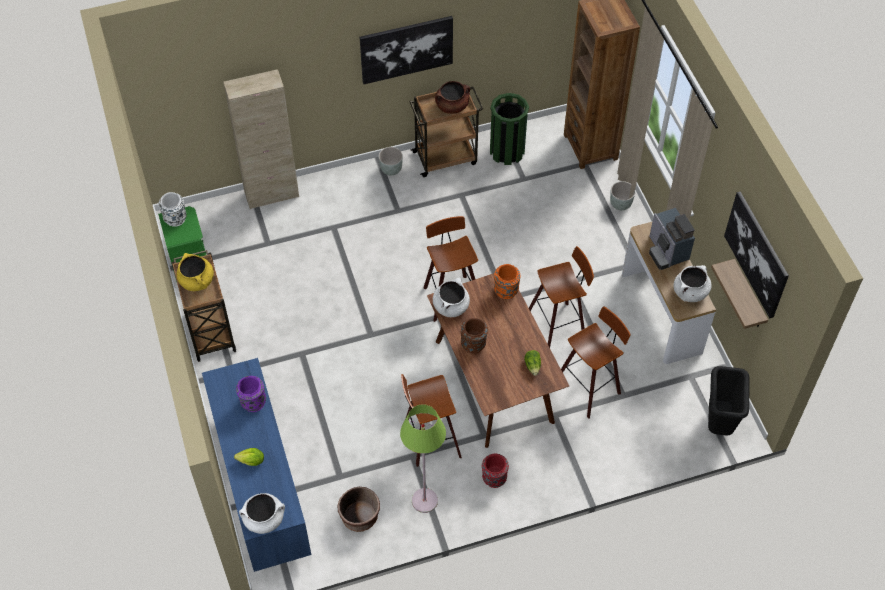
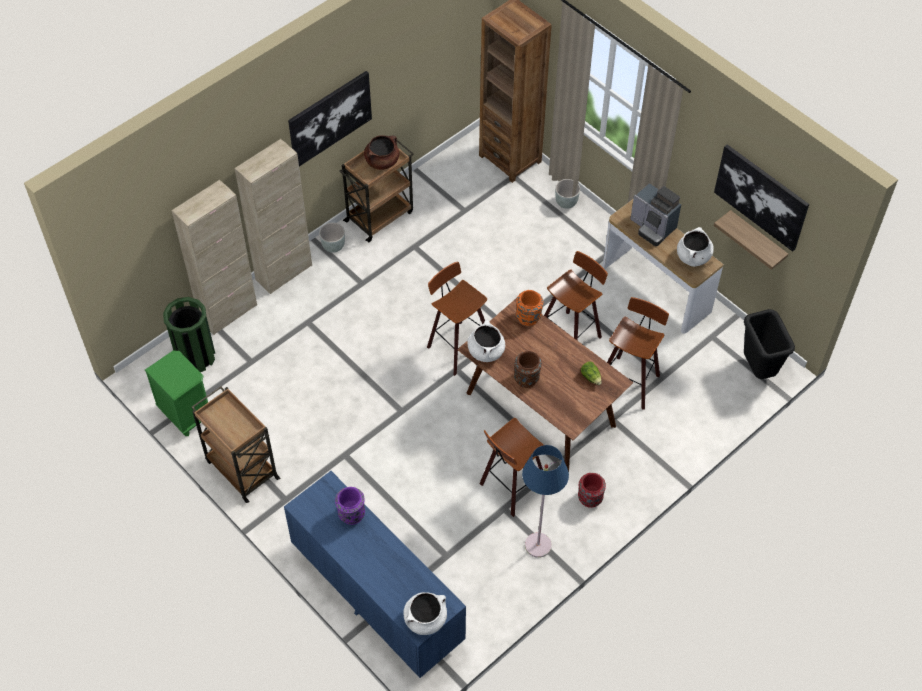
camera: 25 degrees left, 0 degrees up
(175, 219) = (166, 368): white vase -> none
(197, 281) = (227, 420): yellow cooking pot -> none
(251, 461) = (382, 570): lettuce -> none
(337, 177) = (284, 272): none -> beige cabinet
(360, 517) = (486, 586): brown planter -> none
(424, 500) = (538, 545): green floor lamp -> blue floor lamp
(507, 151) = (435, 190): green trash can -> green trash can (196, 357)

